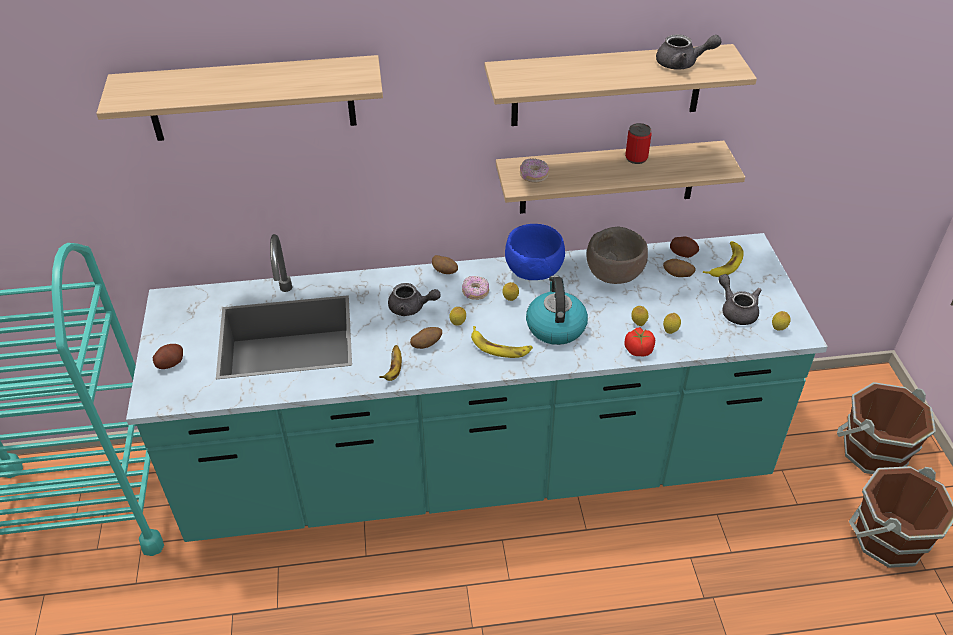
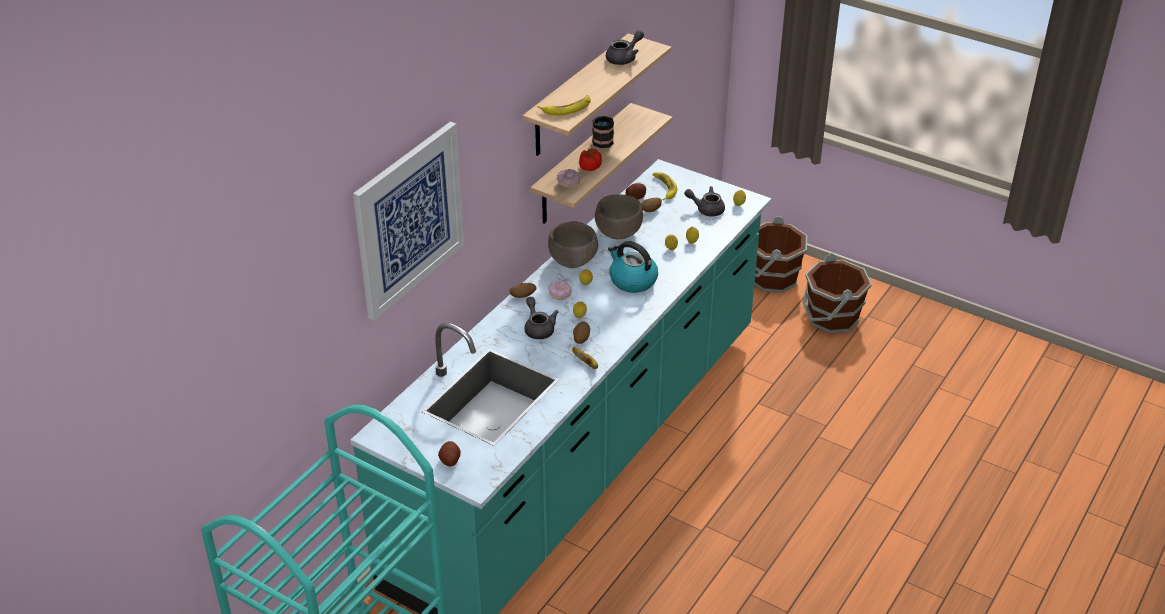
camera: 50 degrees left, 5 degrees down
(251, 98) = (409, 219): shelf -> picture
(411, 308) = (538, 328): grey teapot -> grey teapot turned 75 degrees counterclockwise
(500, 347) = (621, 311): banana -> banana (567, 108)
(533, 272) = (573, 261): blue bowl -> brown bowl
(636, 158) = (604, 139): can -> mug
(638, 350) = (691, 262): tomato -> tomato (590, 167)

